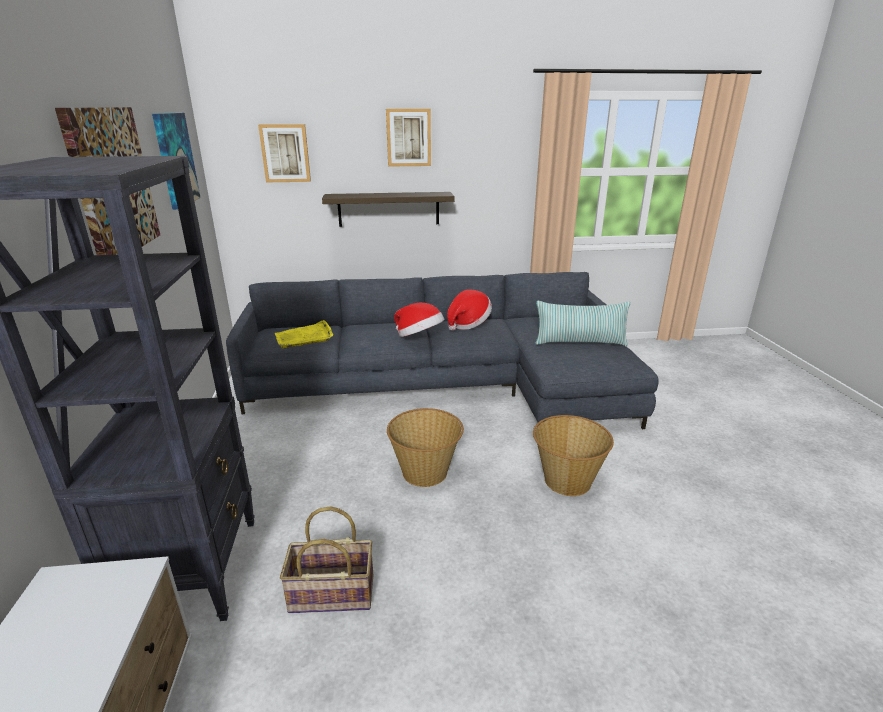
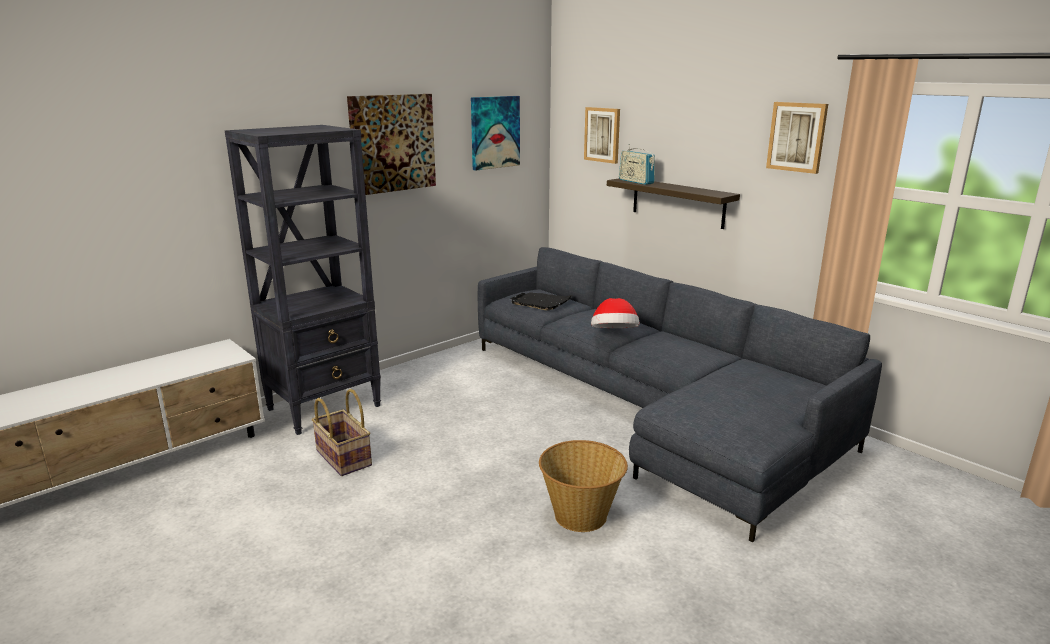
camera: 55 degrees right, 5 degrees down
(304, 337) = (541, 302): yellow tray -> black tray
(350, 195) = (636, 181): none -> radio
(408, 137) = (704, 128): picture -> picture (797, 137)
(425, 472) = (504, 443): basket -> none
(468, 323) = (681, 343): hat -> none
(580, 342) = (748, 403): pillow -> none

